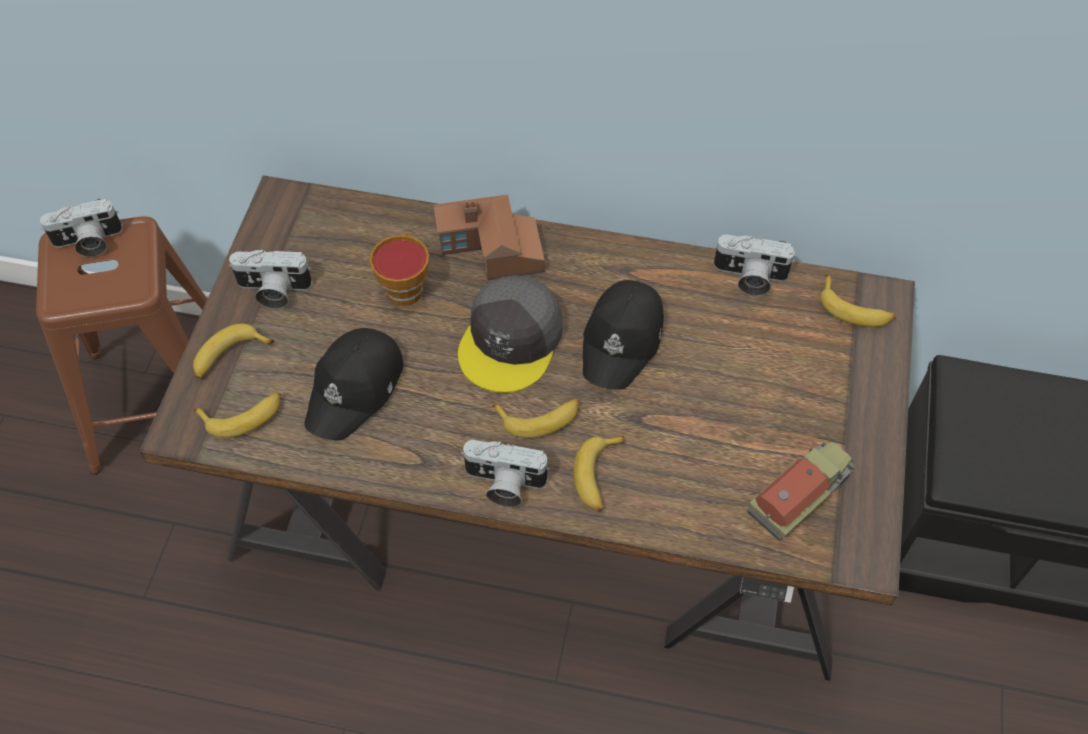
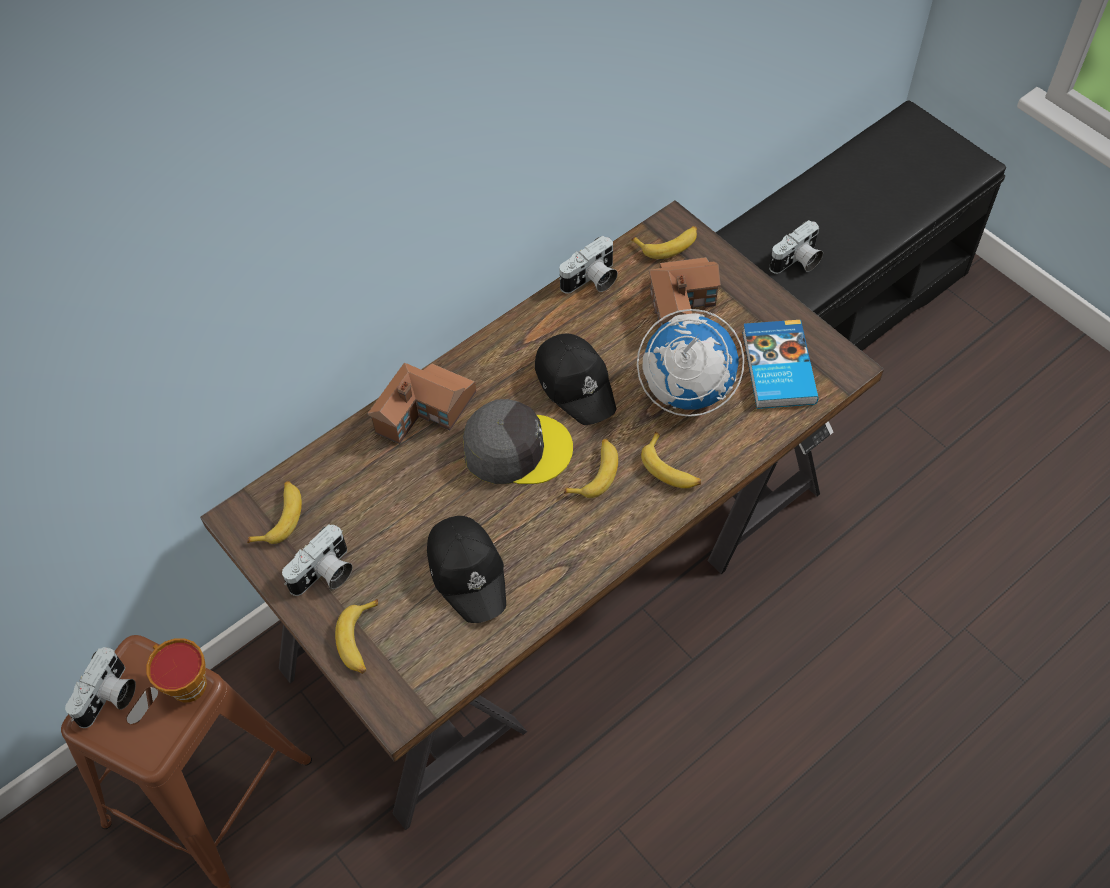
camera: 50 degrees left, 0 degrees up
(243, 416) = (424, 661): banana -> banana (280, 517)
(404, 286) = (405, 485): cup -> cup (185, 683)
(503, 484) = (629, 527): camera -> camera (797, 262)
(511, 340) = (516, 448): grey cap -> grey cap turned 60 degrees counterclockwise
(698, 434) = (686, 391): none -> globe
(797, 365) = (682, 303): none -> toy house
(800, 495) = (776, 368): toy truck -> book

